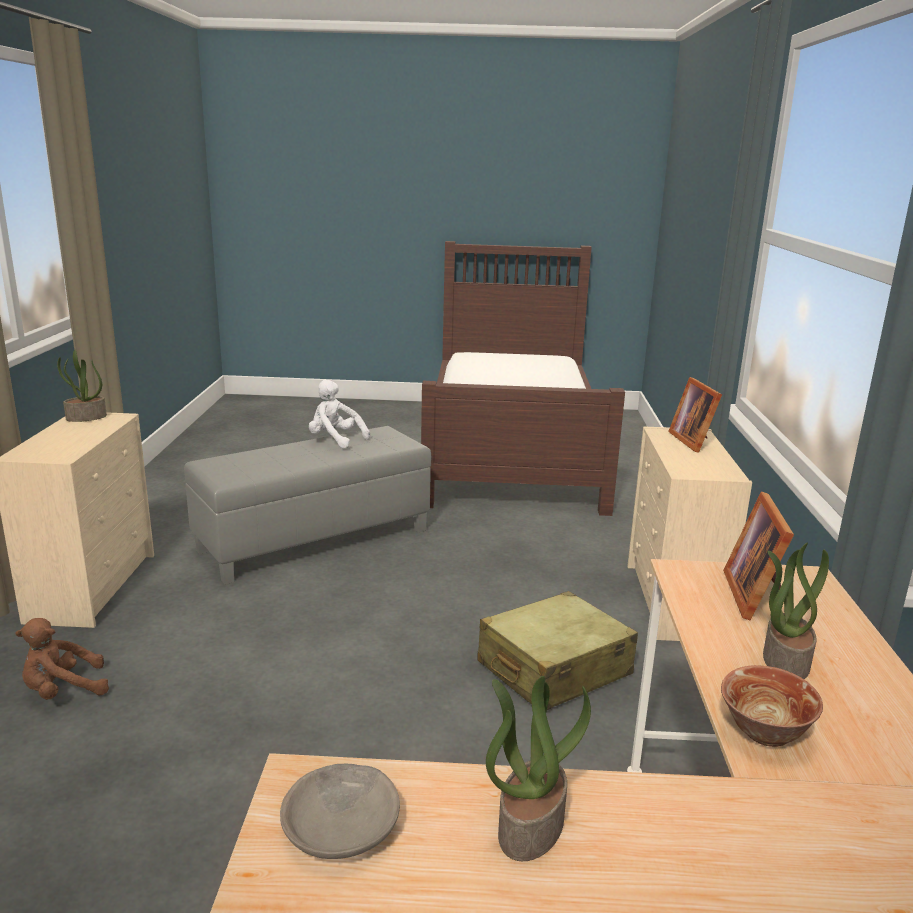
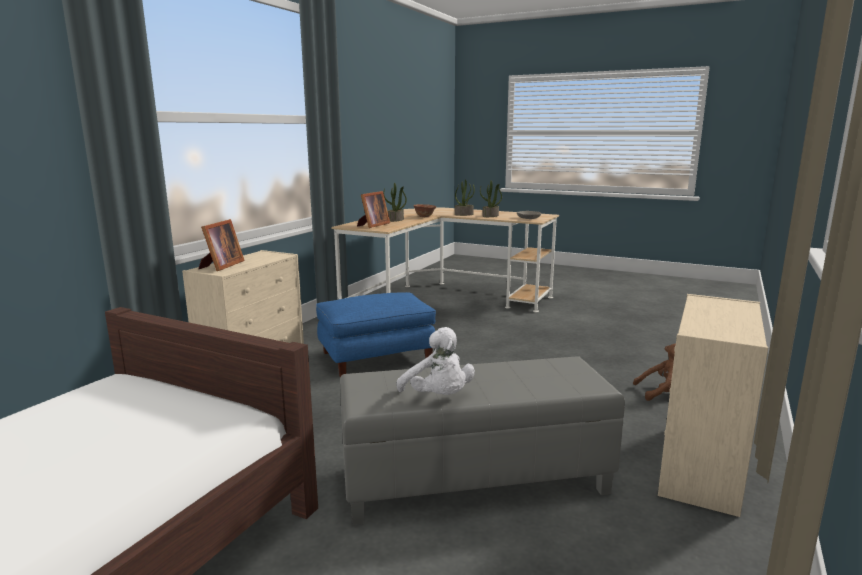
camera: 155 degrees left, 5 degrees down
(86, 418) = (733, 334): potted plant -> potted plant (464, 214)
(553, 669) = (376, 356): beige suitcase -> blue ottoman

